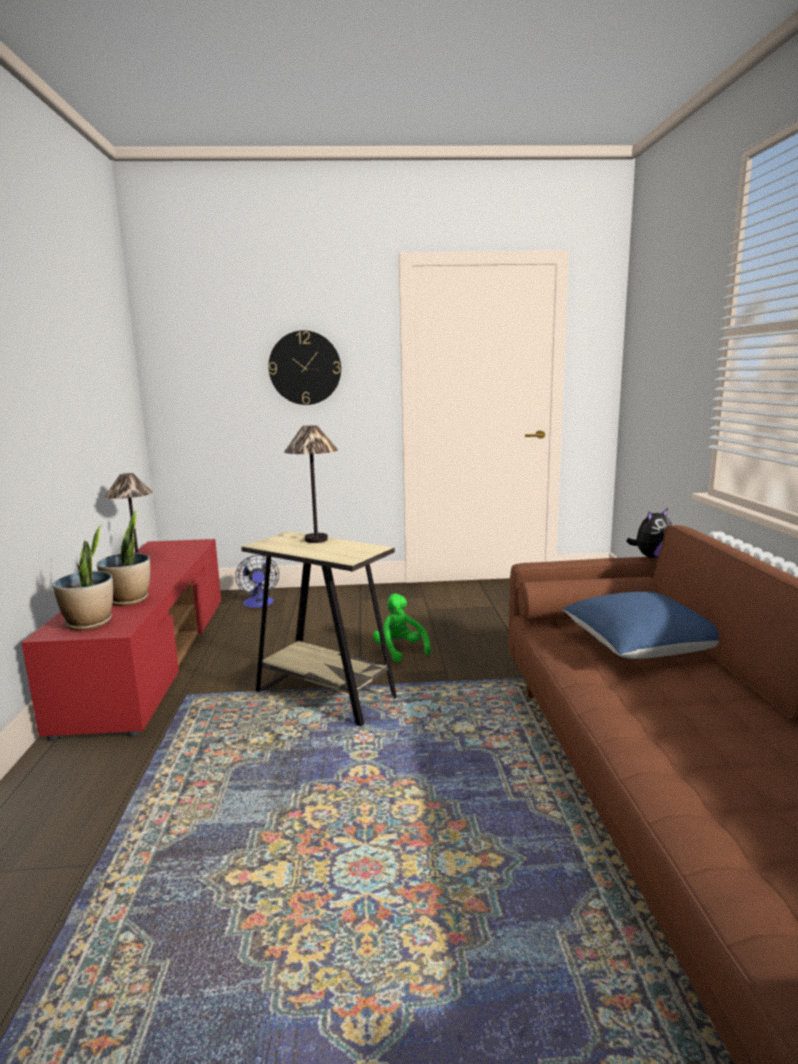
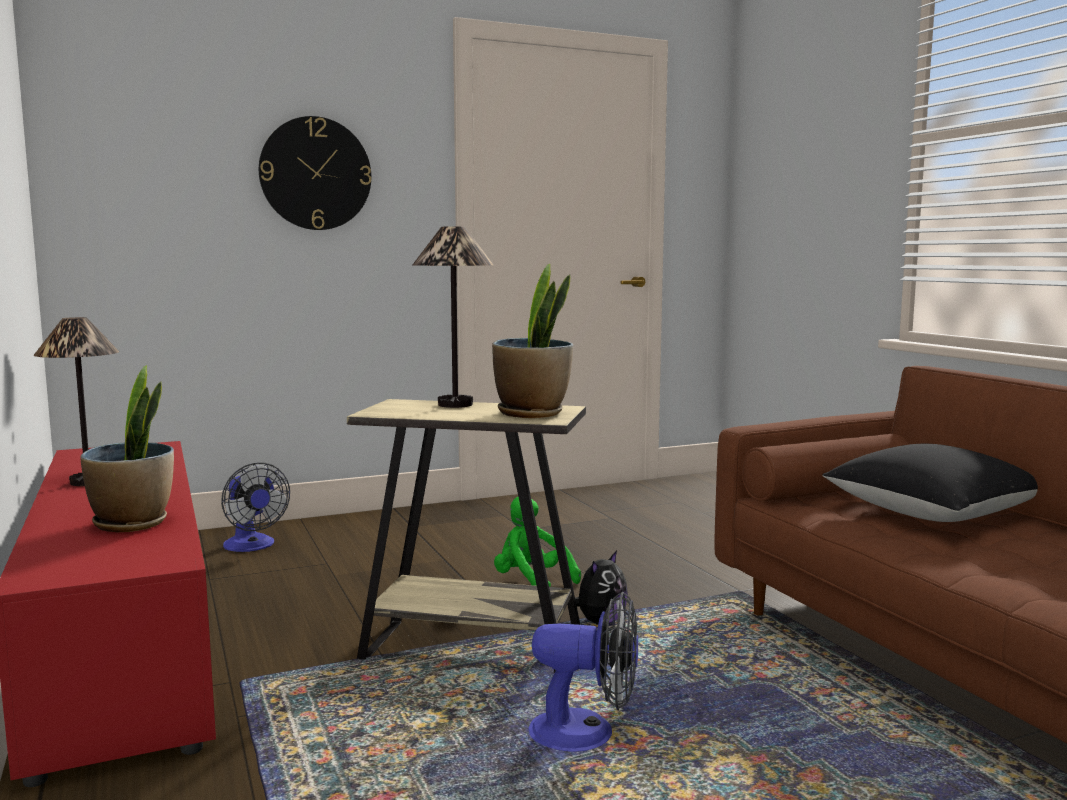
camera: 20 degrees left, 5 degrees down
(90, 623) = (100, 558): potted plant -> potted plant (532, 413)
(344, 765) = (587, 733): none -> fan
(639, 647) = (931, 514): blue pillow -> black pillow
(651, 556) = (876, 412): plush toy -> plush toy (599, 621)

